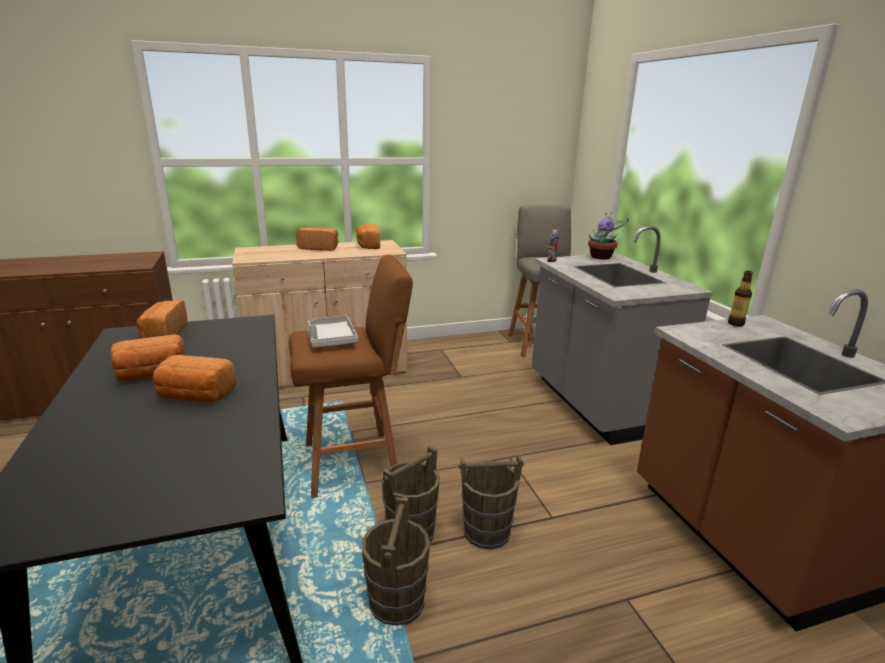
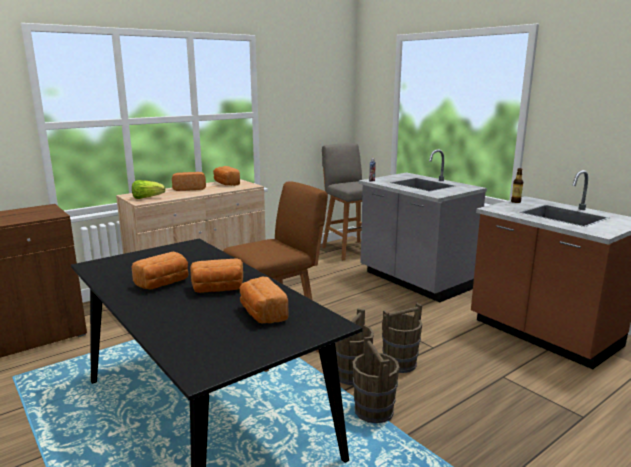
camera: 20 degrees left, 5 degrees down
(163, 334) = (130, 260): bread -> bread (262, 314)
(258, 255) = (147, 198): none -> lettuce
(331, 339) = (263, 247): grey tray -> none
(602, 257) = (401, 175): potted plant -> none

